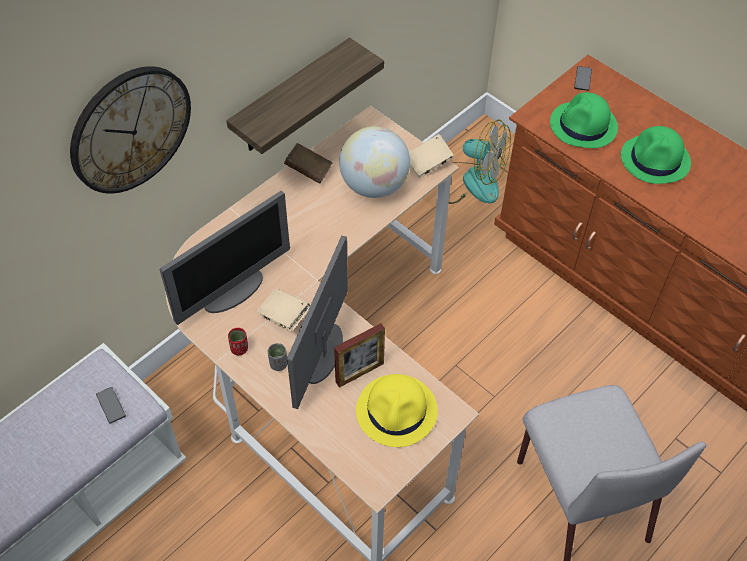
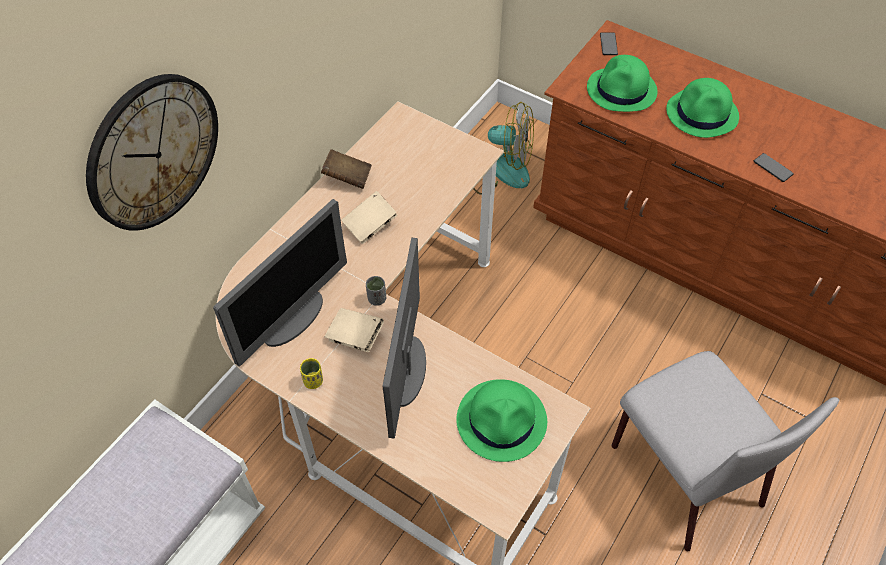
camera: 10 degrees left, 0 degrees up
(111, 405) = (177, 469): phone -> phone (773, 168)
(239, 349) = (313, 381): red cup -> yellow cup
(278, 364) = (360, 391): grey cup -> grey cup (377, 299)
(291, 98) = (320, 100): shelf -> none
(359, 373) = (451, 385): picture frame -> none
(374, 185) = (420, 182): globe -> none
(397, 411) = (502, 420): yellow hat -> green hat
(428, 163) = (471, 151): beige book -> beige book (370, 225)

